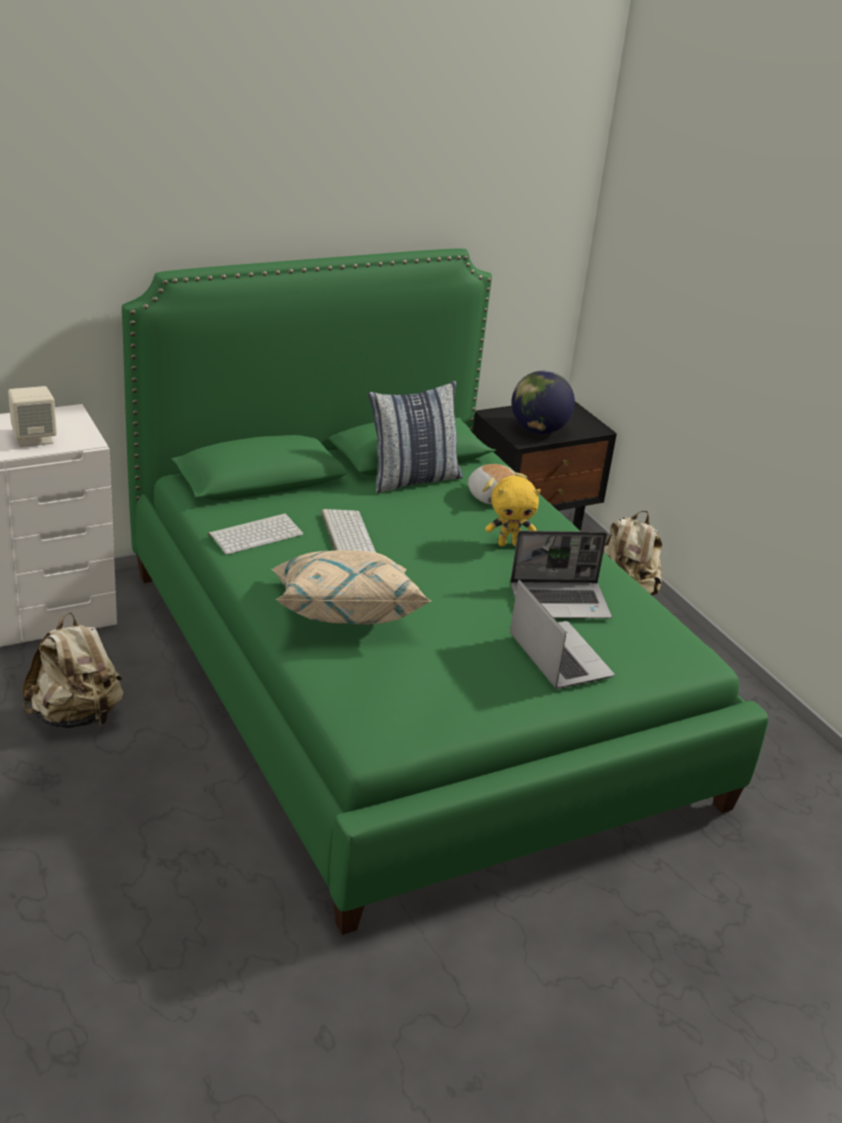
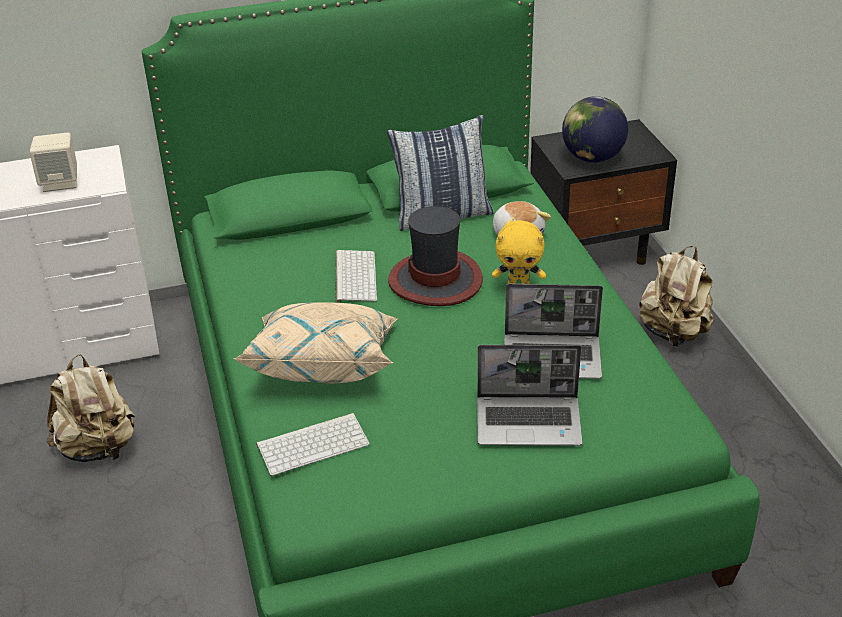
camera: 15 degrees right, 5 degrees up
(256, 534) = (265, 277): keyboard -> keyboard (313, 443)
(427, 536) = (436, 280): none -> hat
(558, 656) = (529, 422): laptop -> laptop turned 105 degrees clockwise

